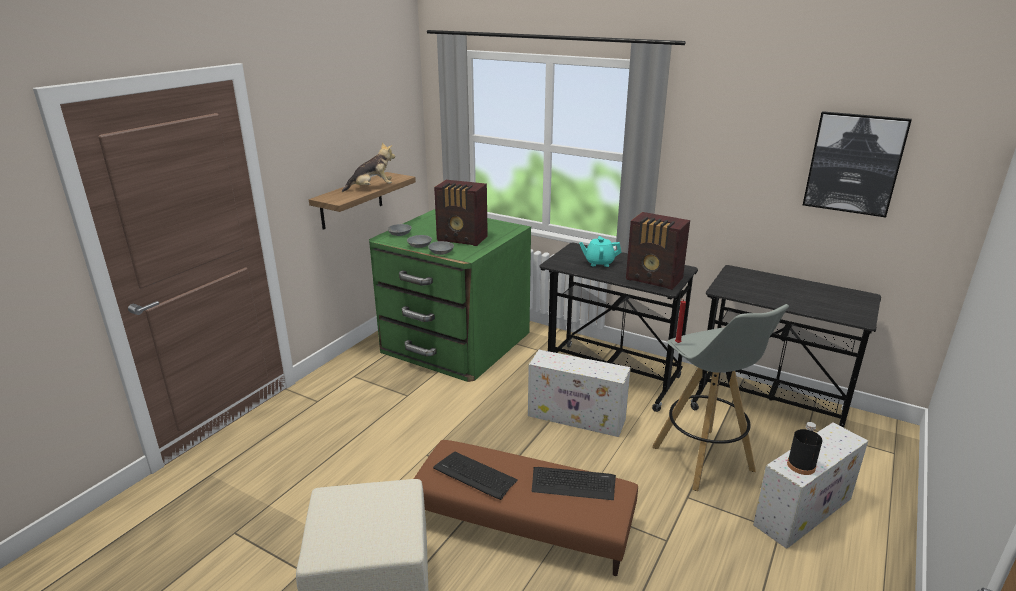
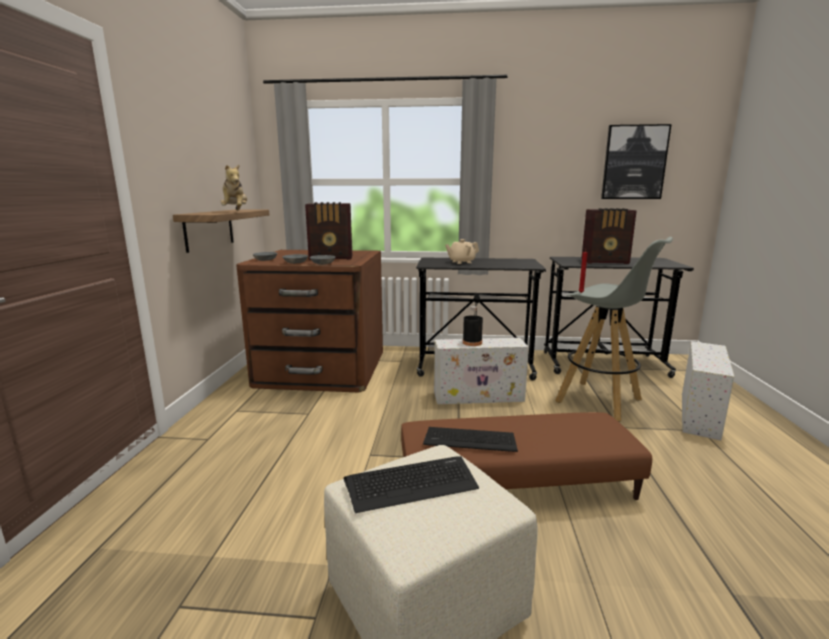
camera: 25 degrees left, 10 degrees down
(372, 188) = (236, 211): plush toy -> plush toy turned 120 degrees clockwise
(454, 343) = (322, 369): green dresser -> brown dresser
(573, 484) = (562, 424): keyboard -> keyboard (411, 484)
(599, 262) = (461, 262): turquoise teapot -> beige teapot
(655, 280) = (517, 264): radio -> radio (606, 262)
(801, 466) = (713, 365): black bottle -> black bottle (472, 343)

